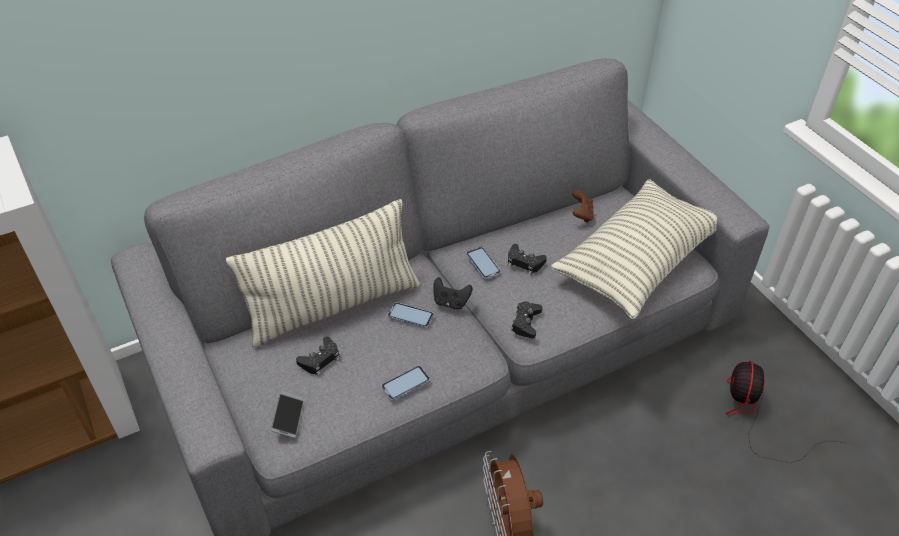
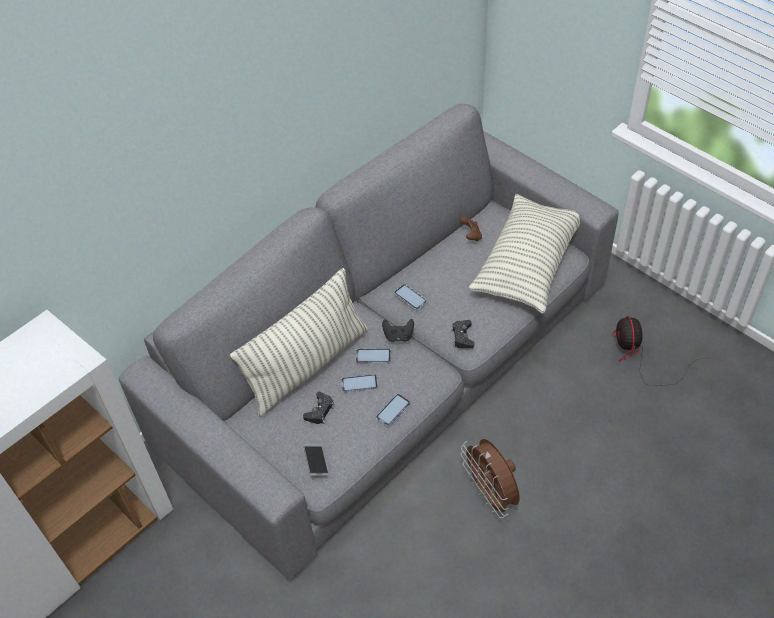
camera: 15 degrees left, 5 degrees up
(380, 342) = (359, 383): none -> phone
(524, 262) = (443, 288): black game controller -> none

